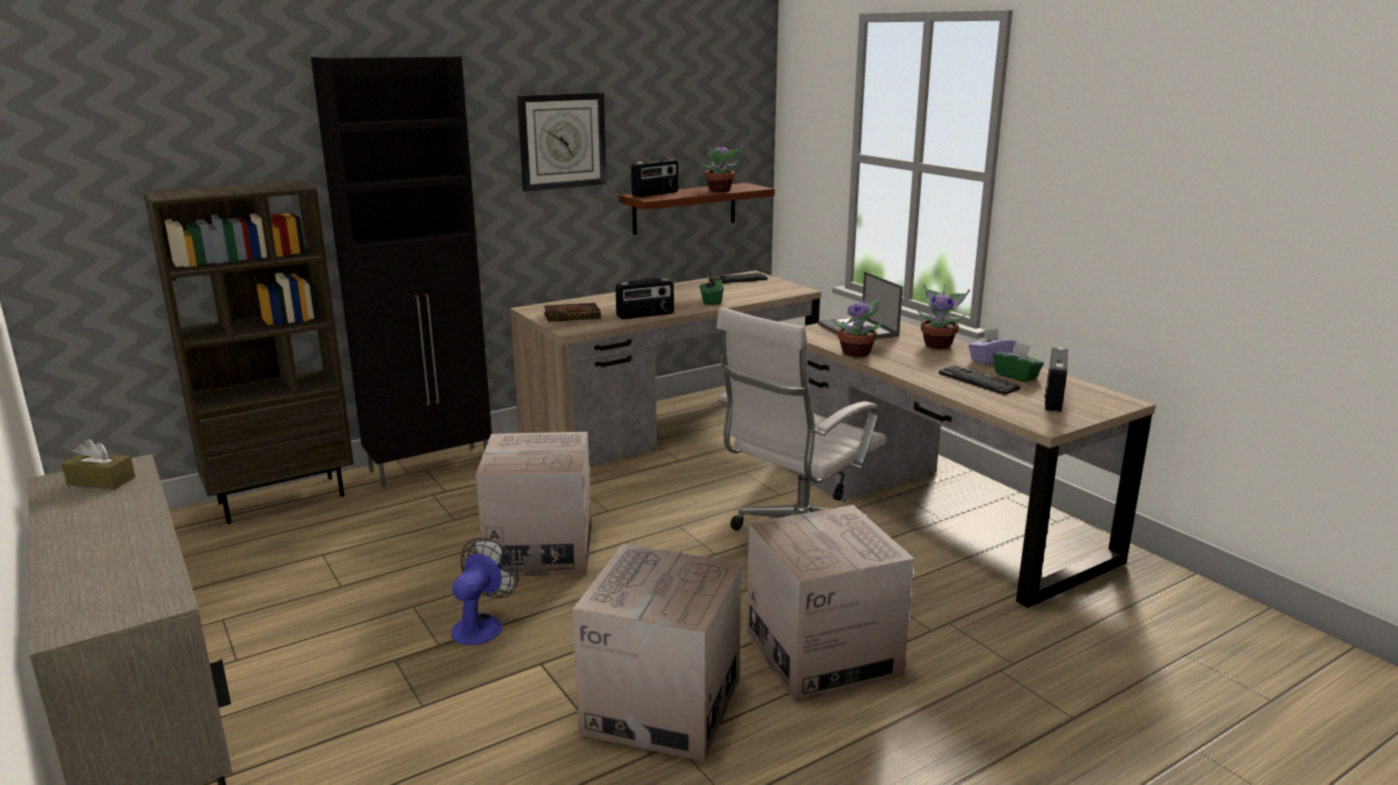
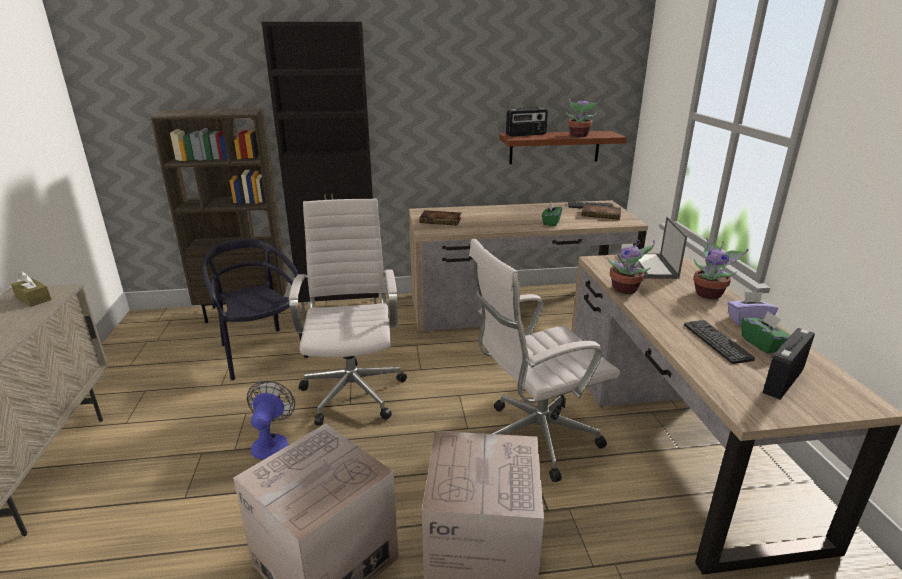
camera: 25 degrees right, 5 degrees up
(363, 539) = (261, 353): none -> black chair
(482, 625) = (271, 441): fan -> fan turned 45 degrees counterclockwise
(540, 550) = (353, 390): cardboard box -> white office chair
(562, 141) = (455, 90): wall clock -> none
(645, 315) = (491, 227): radio -> none
(760, 286) = (602, 215): none -> book

